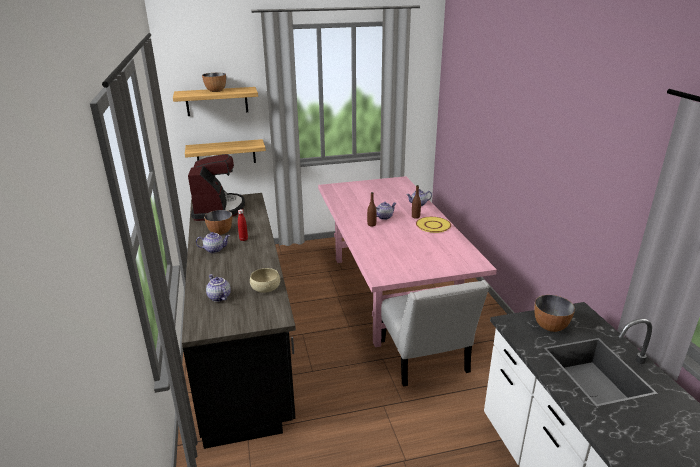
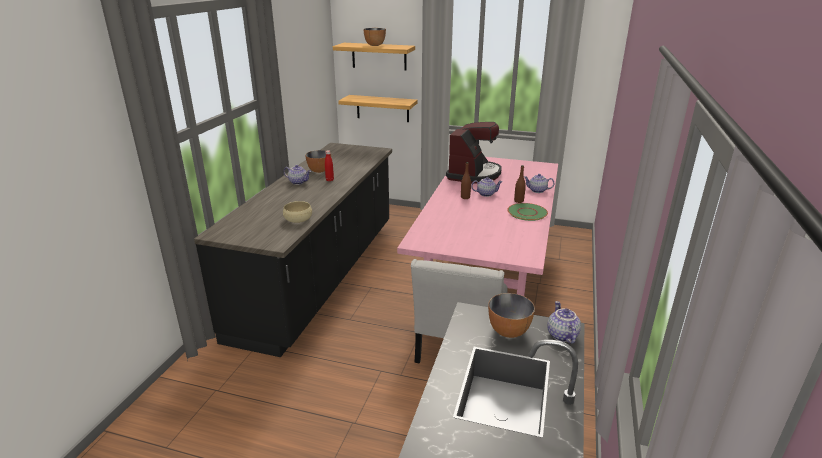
camera: 30 degrees right, 0 degrees up
(218, 209) = (340, 154): coffee machine -> coffee machine (474, 174)
(218, 297) = (256, 216): teapot -> teapot (561, 335)
(433, 225) = (527, 212): yellow plate -> green plate

